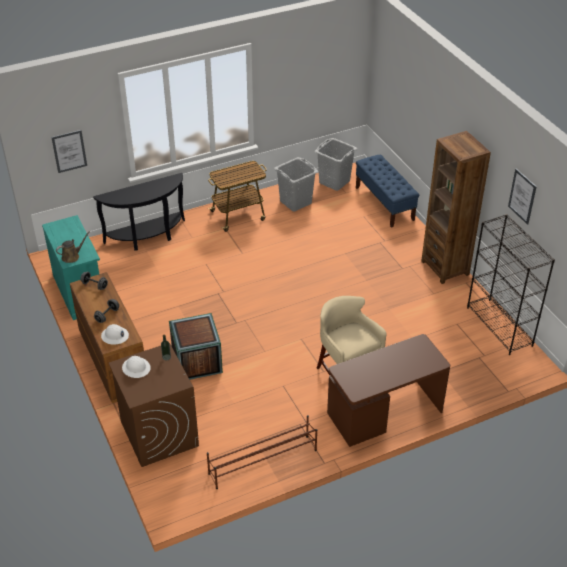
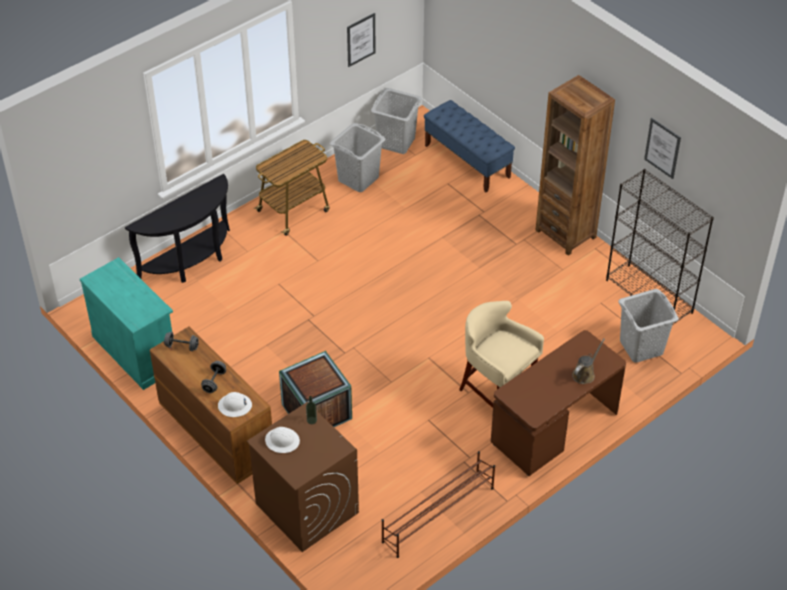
camera: 15 degrees left, 5 degrees up
(69, 151) = (92, 178): picture -> picture (361, 39)
(72, 256) = (137, 314): brown watering can -> brown watering can (585, 374)
(480, 364) = (641, 347): none -> grey laundry basket

